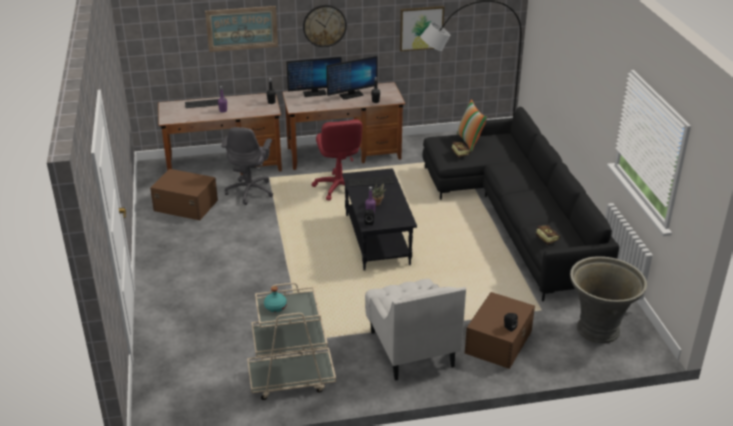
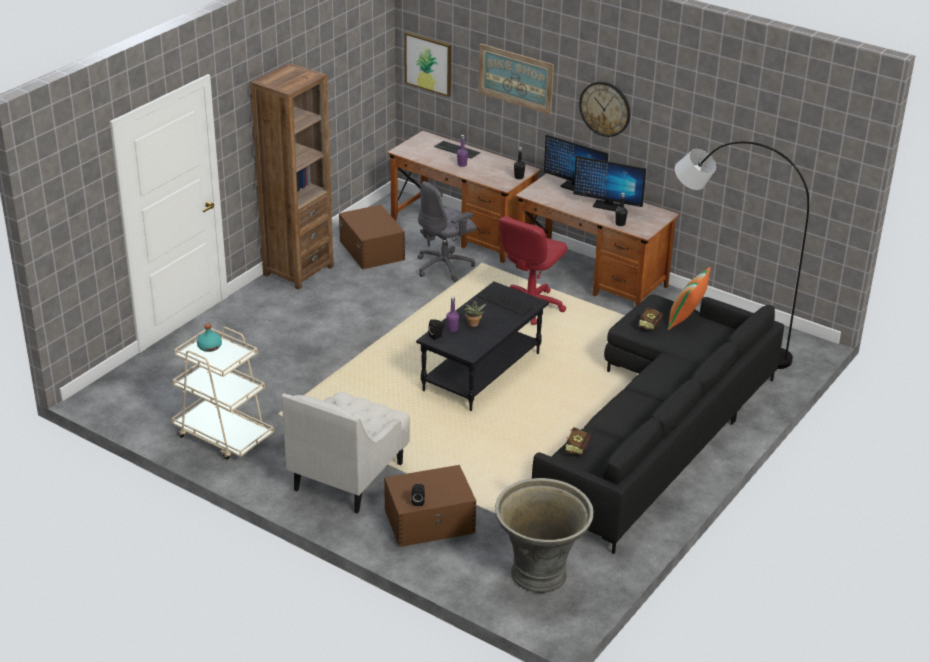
camera: 45 degrees right, 0 degrees up
(157, 244) = (298, 270): none -> brown bookcase
(421, 28) = (720, 156): picture -> picture (428, 63)

